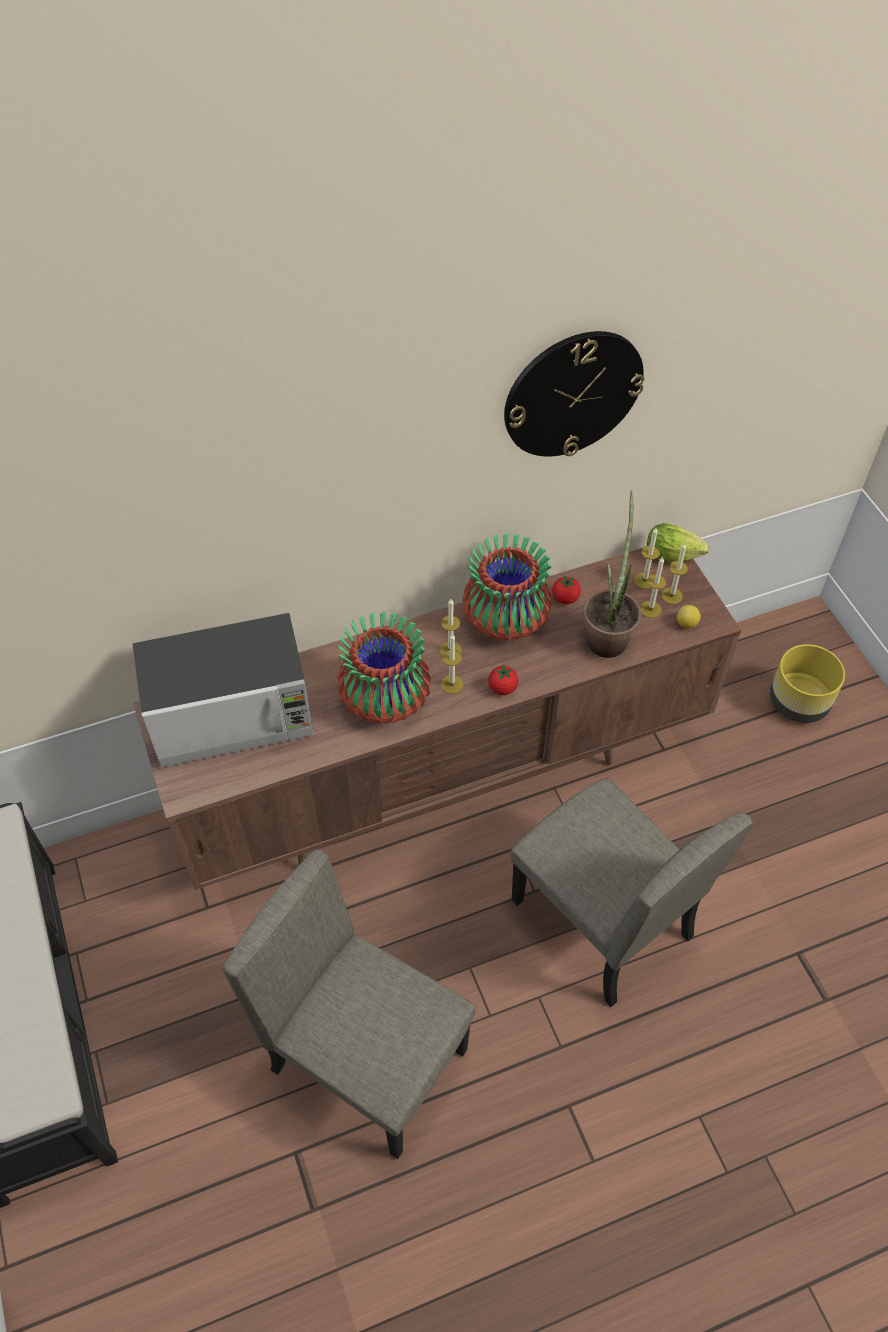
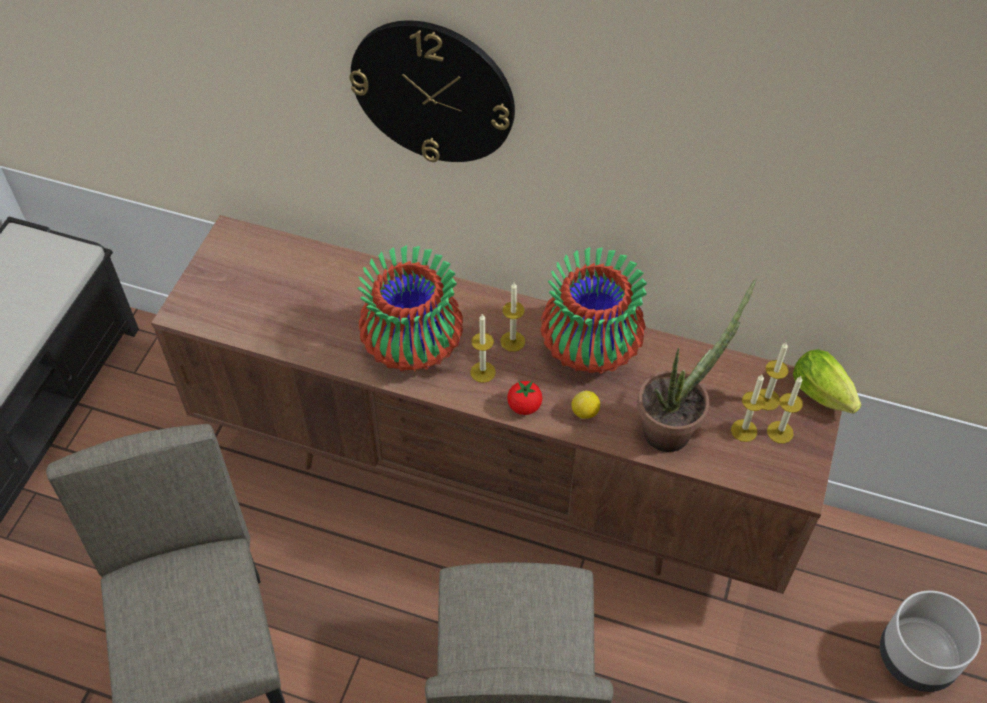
camera: 40 degrees right, 0 degrees up
(233, 716) = (280, 276): microwave -> none
(565, 598) = (668, 365): tomato -> none
(572, 394) = (729, 131): wall clock -> wall clock (433, 92)
(686, 623) = (767, 469): lemon -> lemon (585, 412)
(799, 702) = (917, 658): yellow planter -> grey planter

